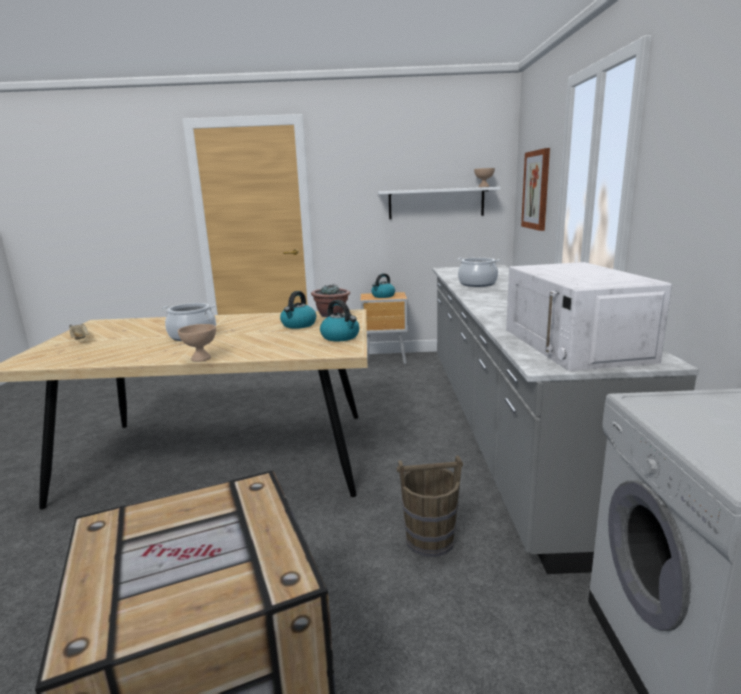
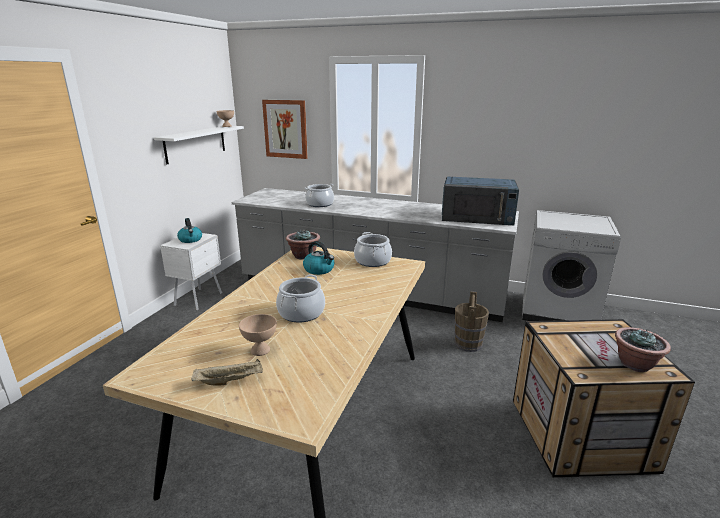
camera: 70 degrees left, 5 degrees up
(121, 591) = (635, 364): none -> potted plant
(200, 358) = (382, 311): beige bowl -> beige bowl (260, 351)
(341, 337) = (372, 261): kettle -> cooking pot
(386, 360) = (199, 299): brown nightstand -> white nightstand
(575, 344) = (478, 216): white microwave -> blue microwave

